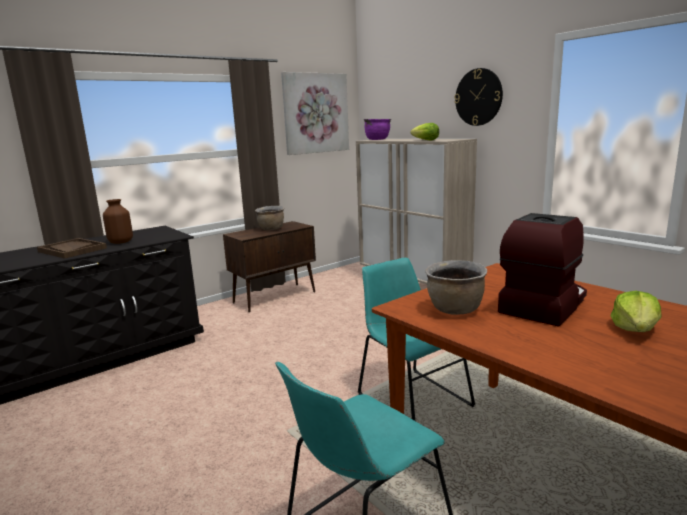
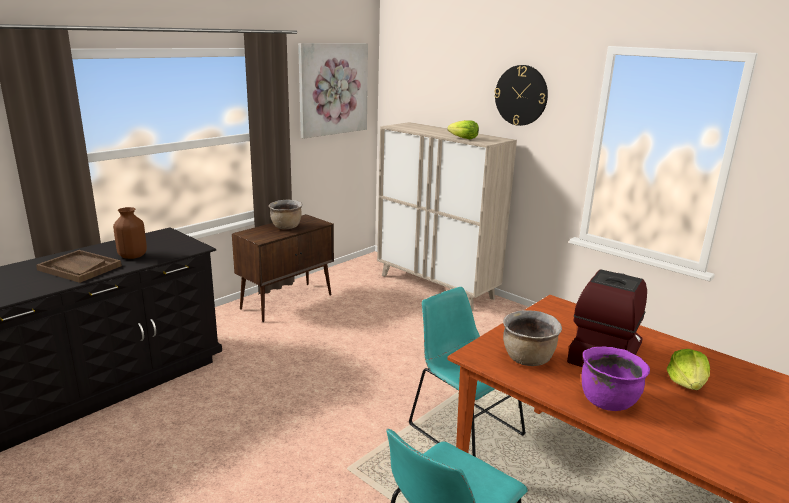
camera: 10 degrees left, 5 degrees up
(377, 139) = (404, 126): purple cooking pot -> purple cooking pot (607, 401)

